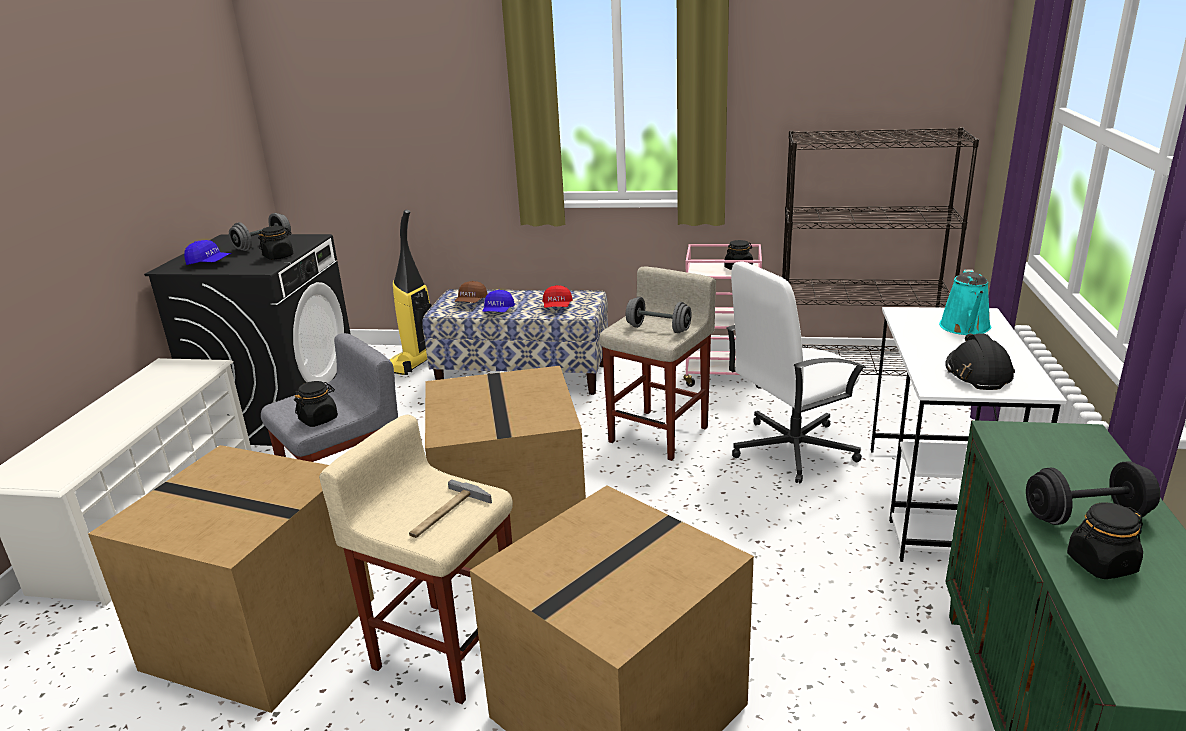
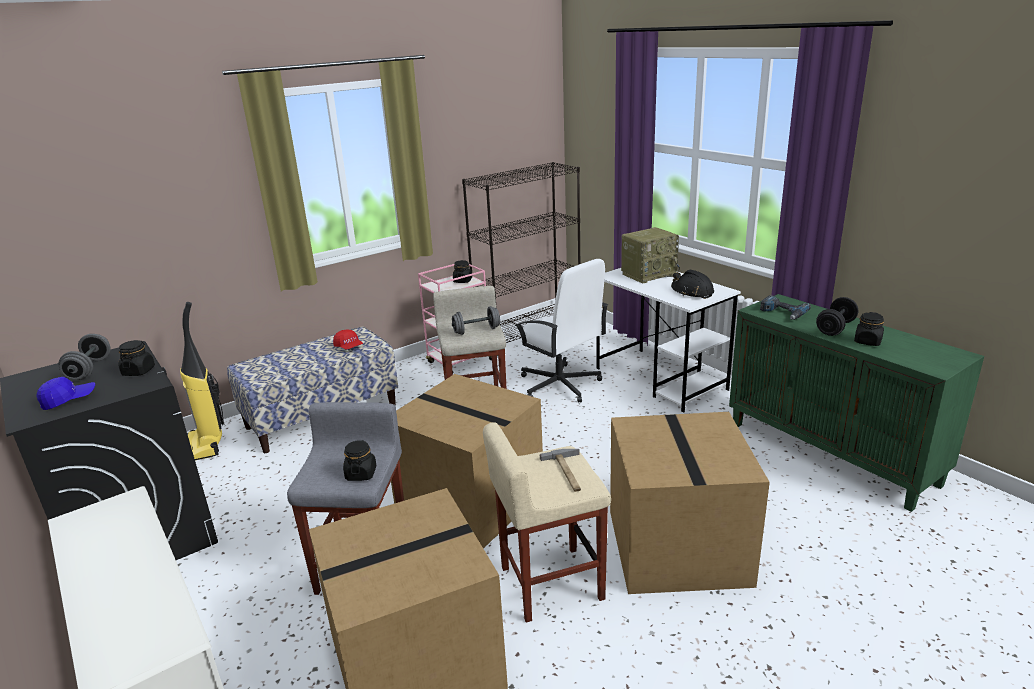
camera: 45 degrees left, 0 degrees up
(471, 302) = (269, 367): brown cap -> none
(498, 311) = (308, 365): blue cap -> none
(791, 449) = (560, 385): white office chair -> white office chair turned 60 degrees counterclockwise
(965, 328) = (649, 274): turquoise watering can -> radio
(1039, 454) = (782, 313): none -> power drill

